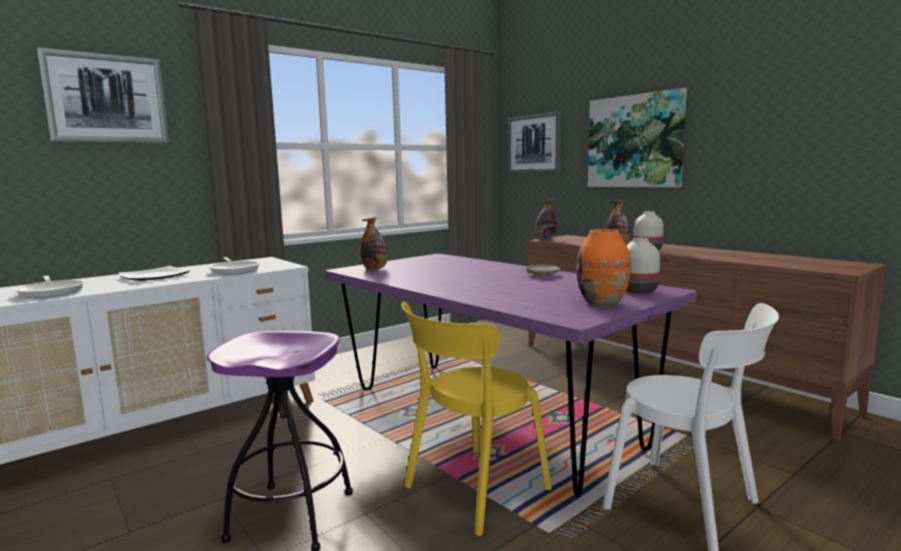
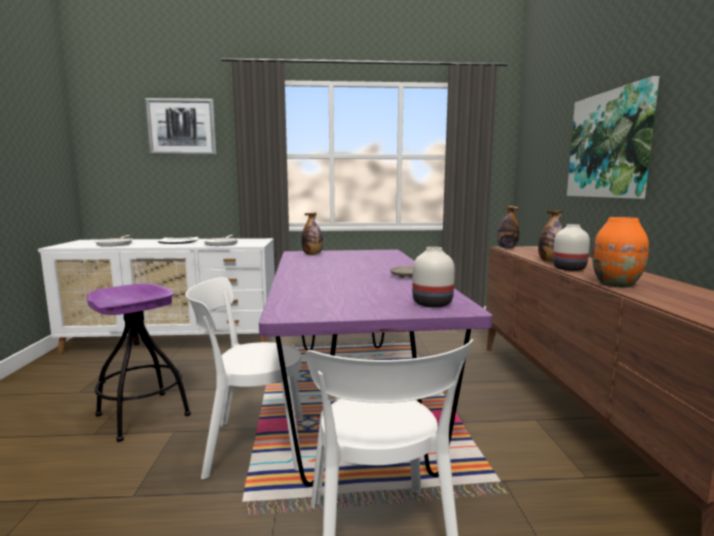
camera: 35 degrees right, 0 degrees up
(472, 490) = (251, 445): yellow chair -> white chair
(534, 144) = (537, 151): picture -> none
(602, 303) = (358, 307): orange vase -> orange vase (616, 285)

